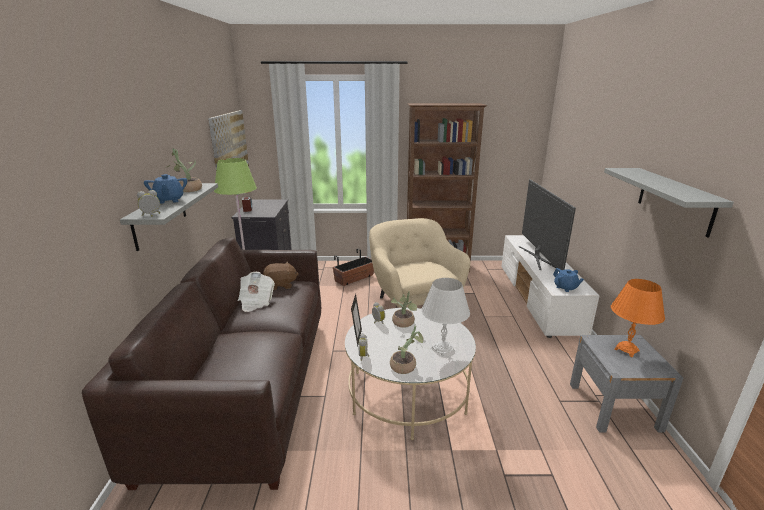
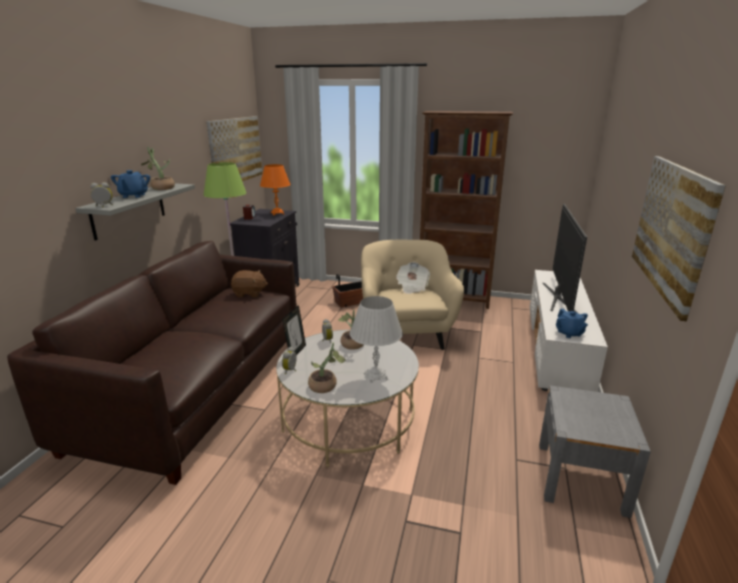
camera: 15 degrees right, 0 degrees up
(255, 301) = (215, 305): newspaper -> newspaper (412, 287)
(627, 350) = (597, 409): orange table lamp -> orange table lamp (277, 213)
(674, 200) = (671, 228): grey shelf -> picture

